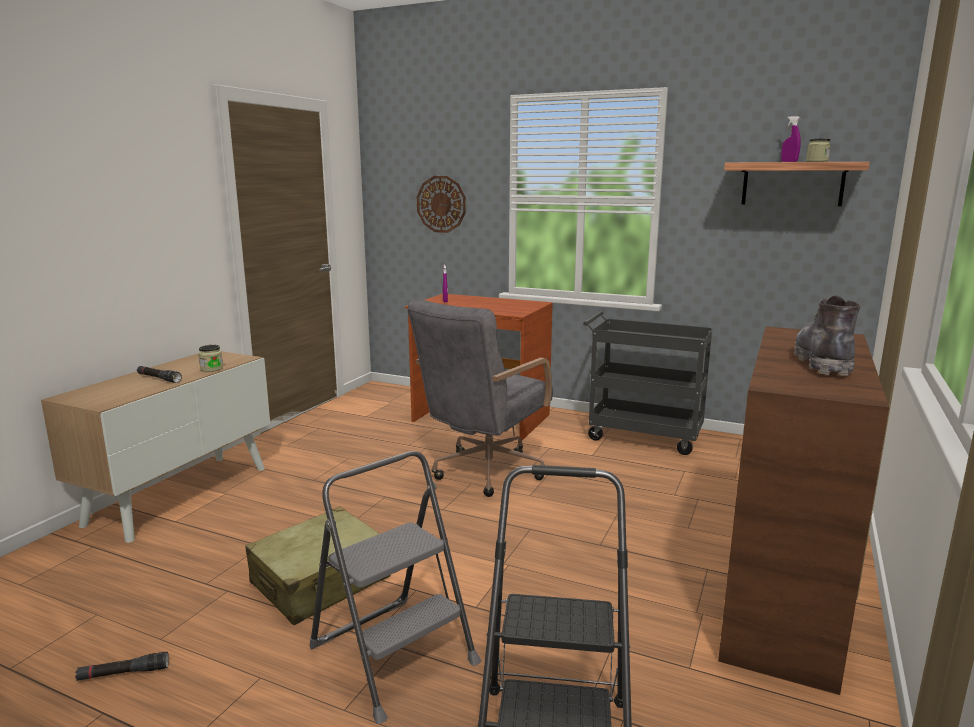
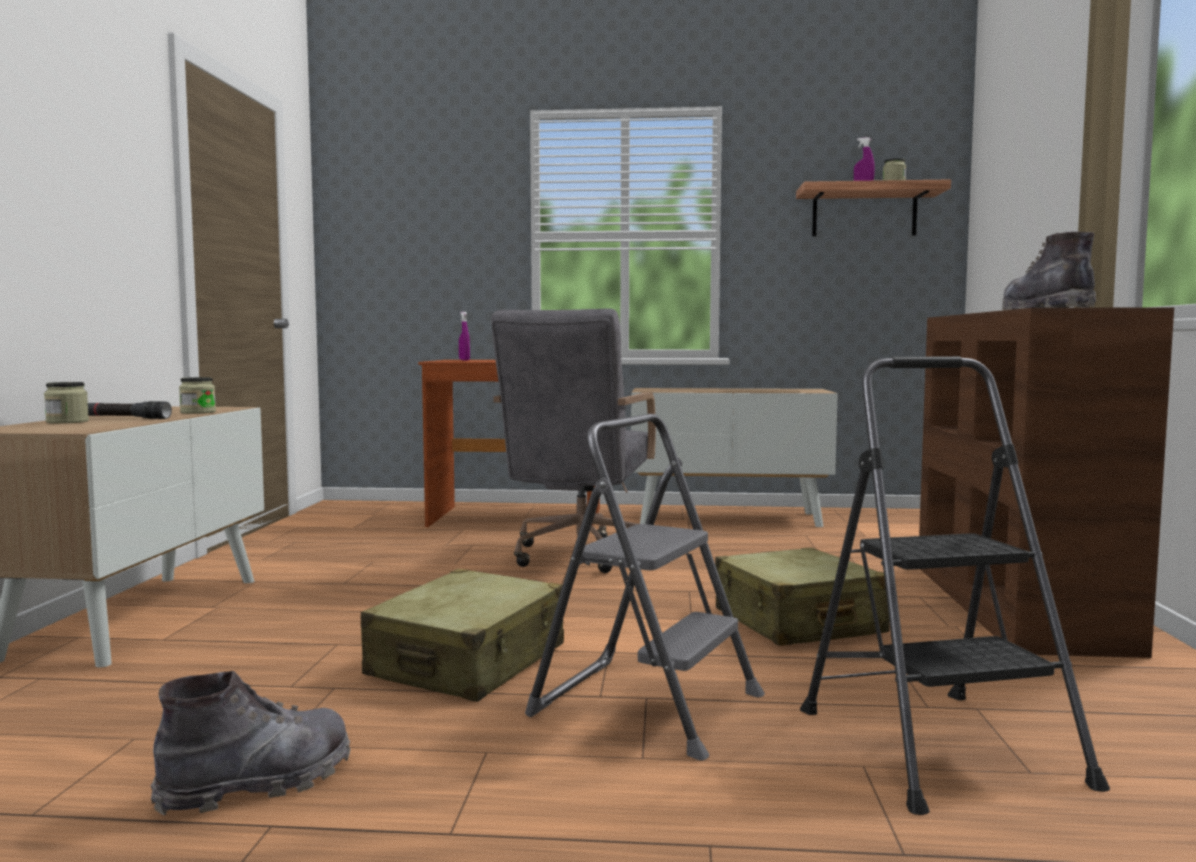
camera: 20 degrees left, 10 degrees down
(120, 384) = (67, 422): none -> jar
(123, 673) = (258, 784): black flashlight -> grey boot
(441, 204) = (435, 246): wall clock -> none
(577, 583) = (797, 622): none -> beige suitcase
(640, 439) = (729, 518): grey cart -> cabinet

